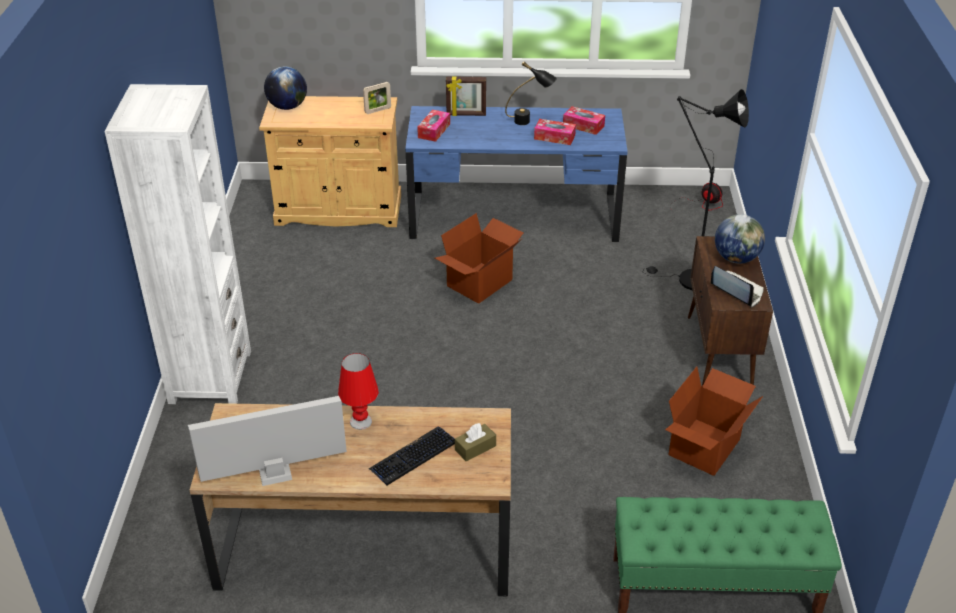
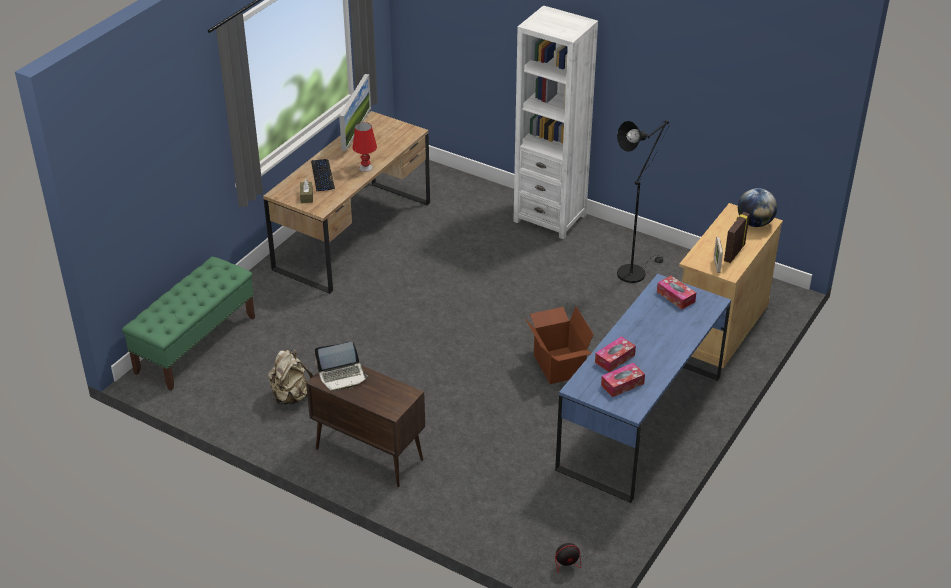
camera: 120 degrees right, 0 degrees up
(466, 114) = (692, 324): picture frame -> picture frame (733, 252)
(529, 121) = (654, 356): black table lamp -> none
(688, 280) = (468, 486): black floor lamp -> black floor lamp (634, 271)
(705, 448) = (291, 397): cardboard box -> beige backpack
(736, 258) = (377, 397): globe -> none

